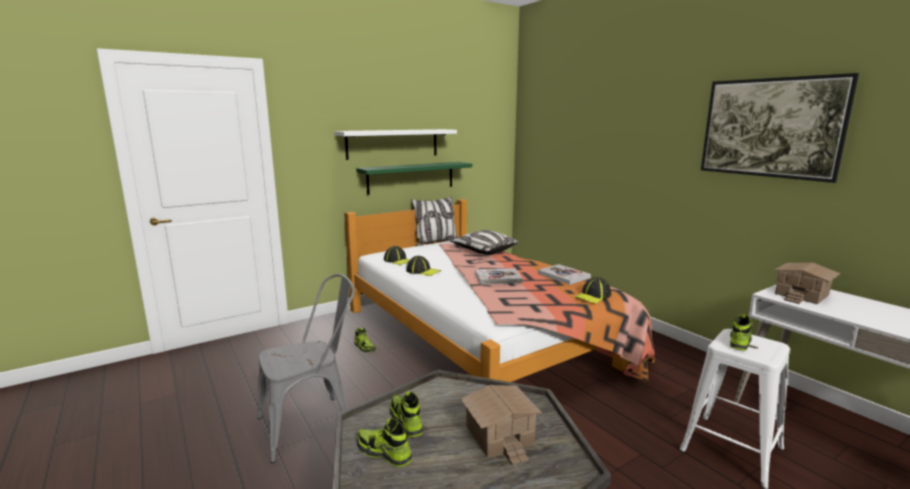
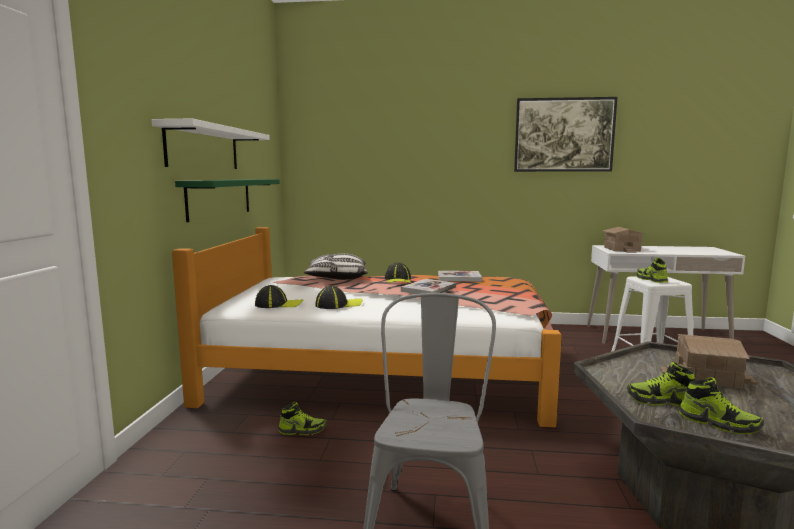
camera: 50 degrees left, 5 degrees down
(384, 453) = (718, 423): shoe -> shoe turned 120 degrees counterclockwise
(435, 242) = (256, 283): pillow -> none
(593, 296) = (517, 283): cap -> cap (398, 280)

